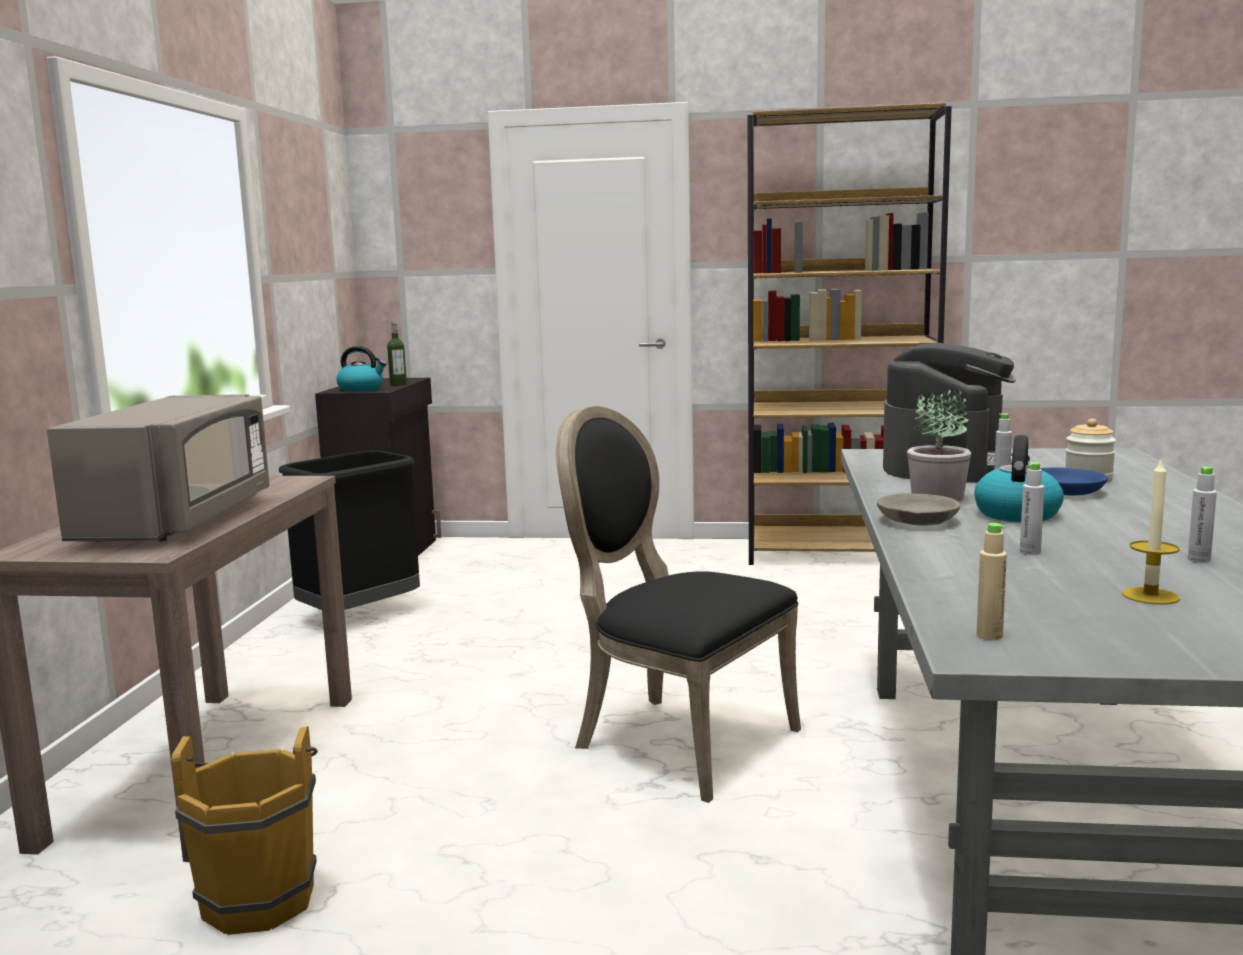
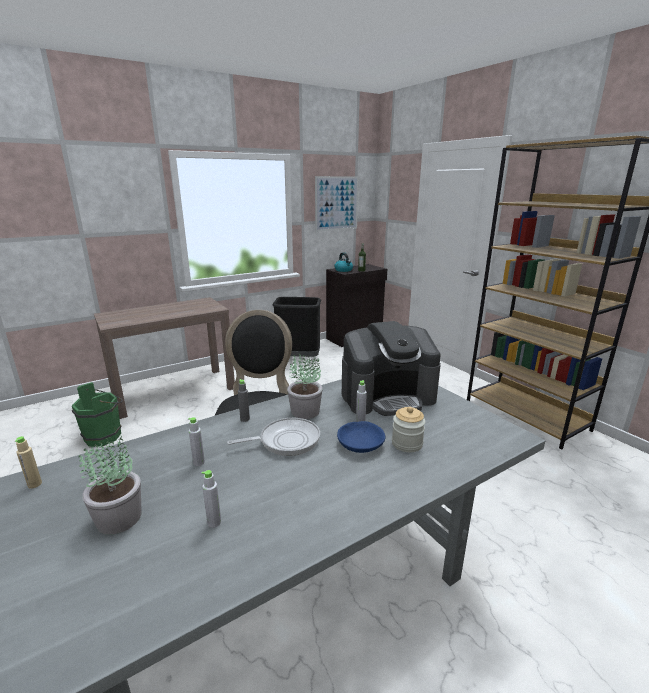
camera: 50 degrees right, 10 degrees up
(179, 520) = (150, 315): grey microwave -> none
(261, 896) = (106, 436): brown bucket -> green bucket
(311, 235) = (336, 203): none -> picture
(917, 521) = (245, 419): grey bowl -> grey bottle
(1016, 514) = (286, 441): kettle -> frying pan
(1150, 596) = (120, 518): candle -> potted plant

